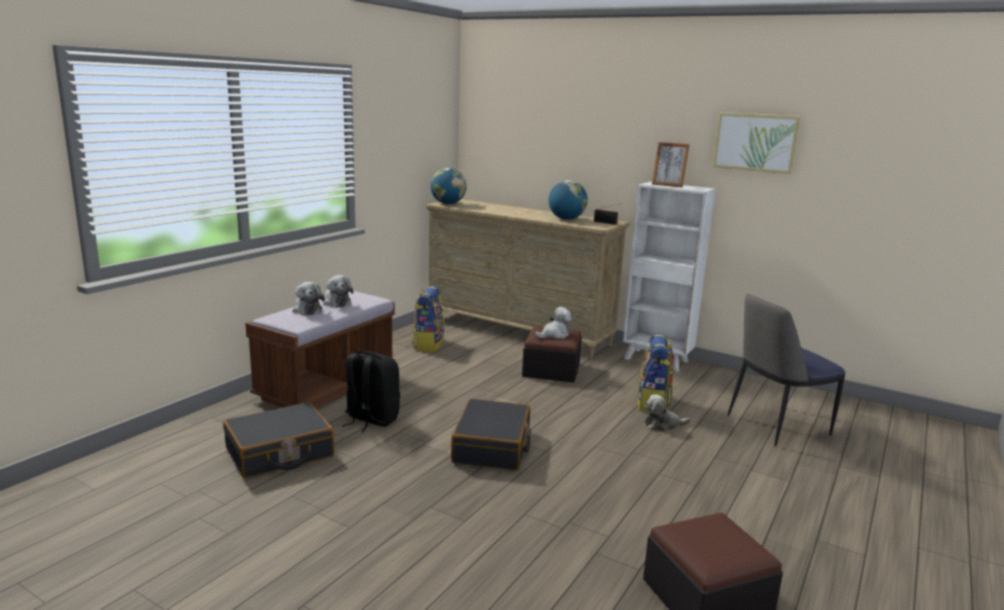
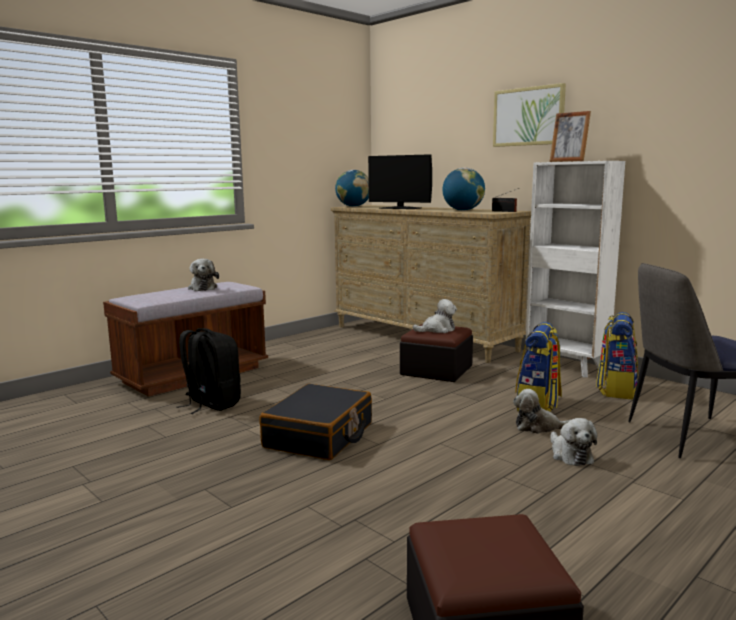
camera: 15 degrees right, 5 degrees down
(279, 453) = (97, 427): black suitcase -> none
(307, 310) = (167, 292): plush toy -> plush toy (570, 455)
(428, 344) = (320, 345): backpack -> backpack (616, 390)
(500, 210) = (400, 208): none -> monitor
(755, 142) = (670, 101): picture -> picture (528, 116)

